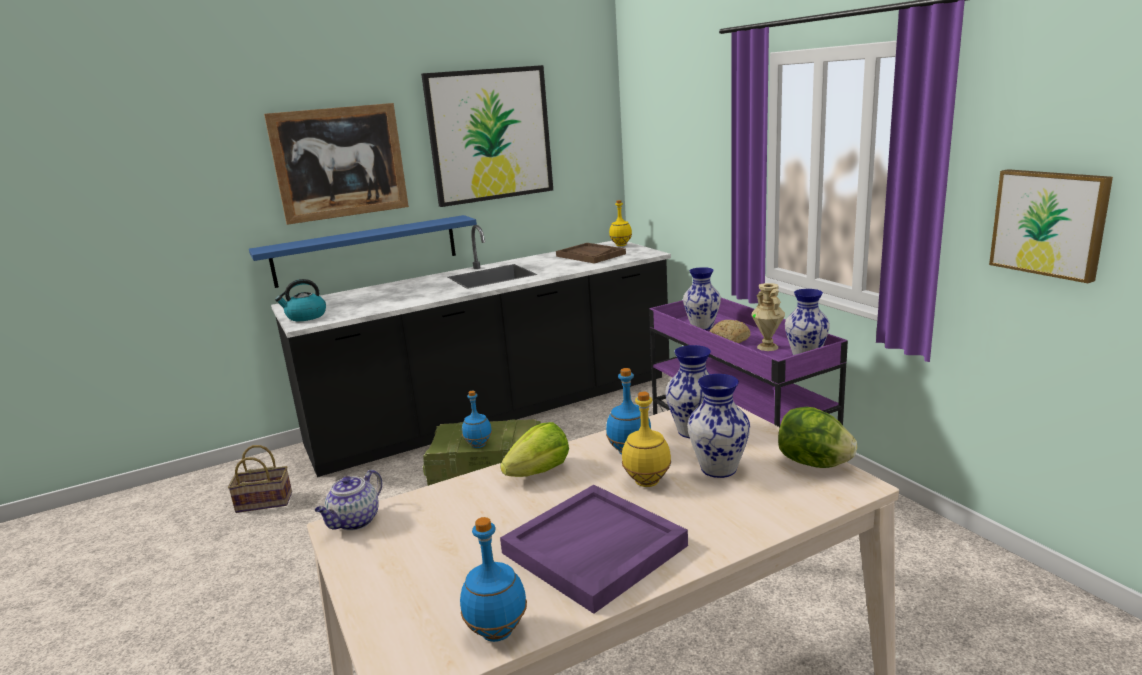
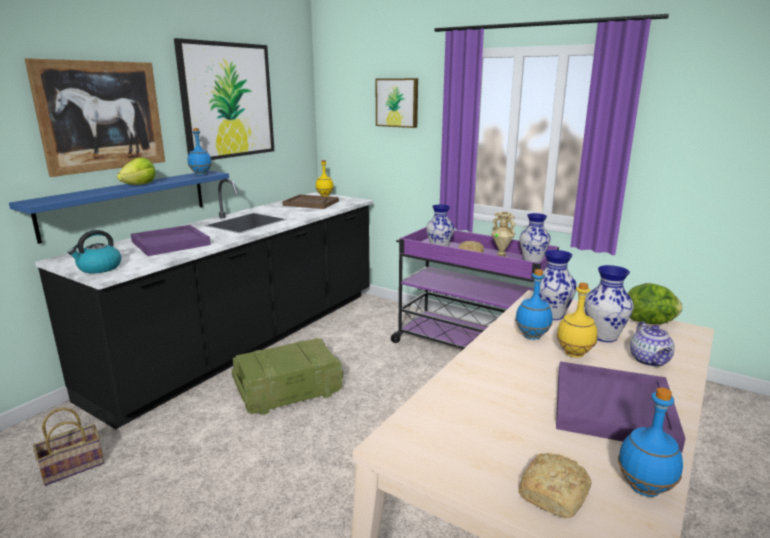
camera: 30 degrees left, 0 degrees up
(354, 522) = (397, 437): teapot -> teapot (650, 361)
(393, 295) = (171, 243): none -> purple tray
(410, 609) = (555, 494): none -> bread
(478, 445) = (290, 366): blue bottle -> blue bottle (201, 175)
(539, 472) = (490, 363): lettuce -> lettuce (139, 185)
(1050, 223) = (694, 161): picture -> picture (397, 102)

